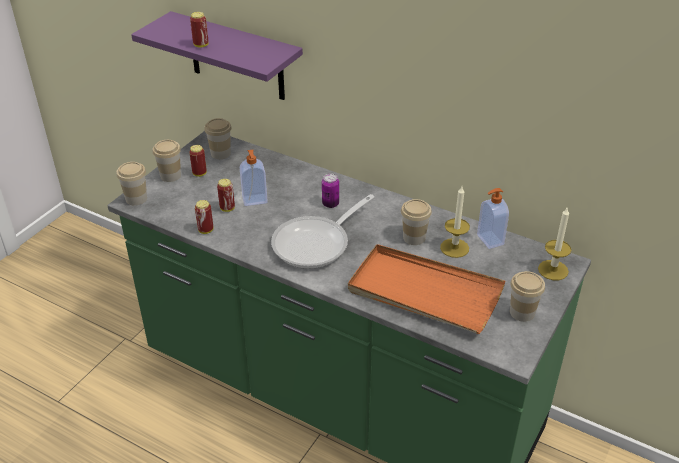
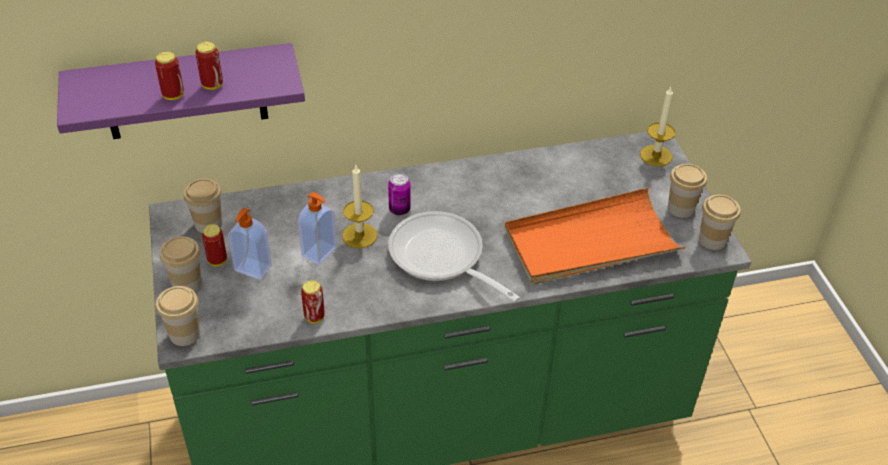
camera: 45 degrees left, 5 degrees up
(227, 208) = (303, 279): can -> can (212, 85)
(316, 244) = (441, 258): frying pan -> frying pan turned 135 degrees clockwise
(414, 237) = (516, 196): cup -> cup (712, 240)
(454, 248) = (561, 184): candle -> candle (359, 235)
(489, 240) = (578, 159): soap dispenser -> soap dispenser (252, 269)

